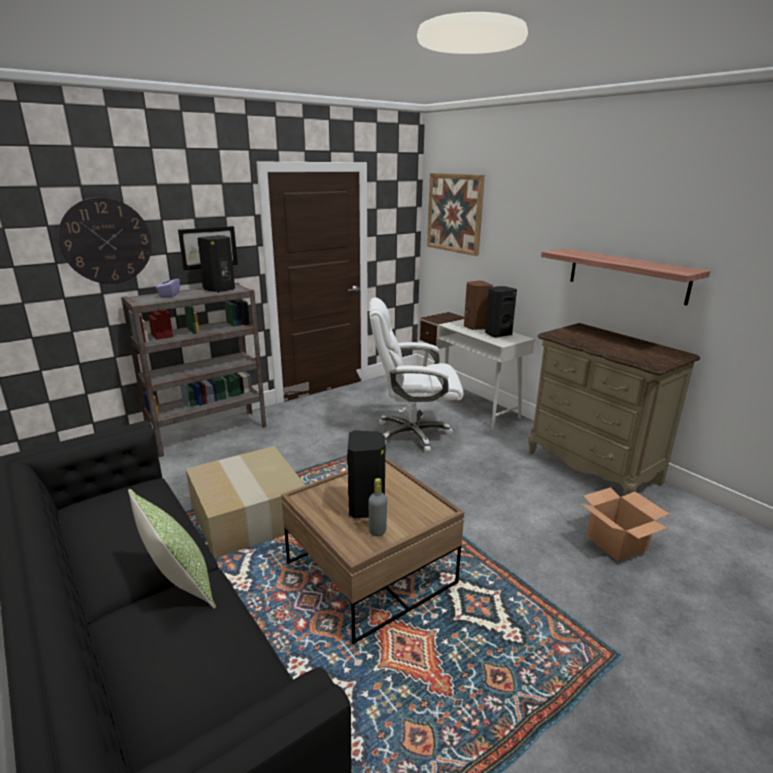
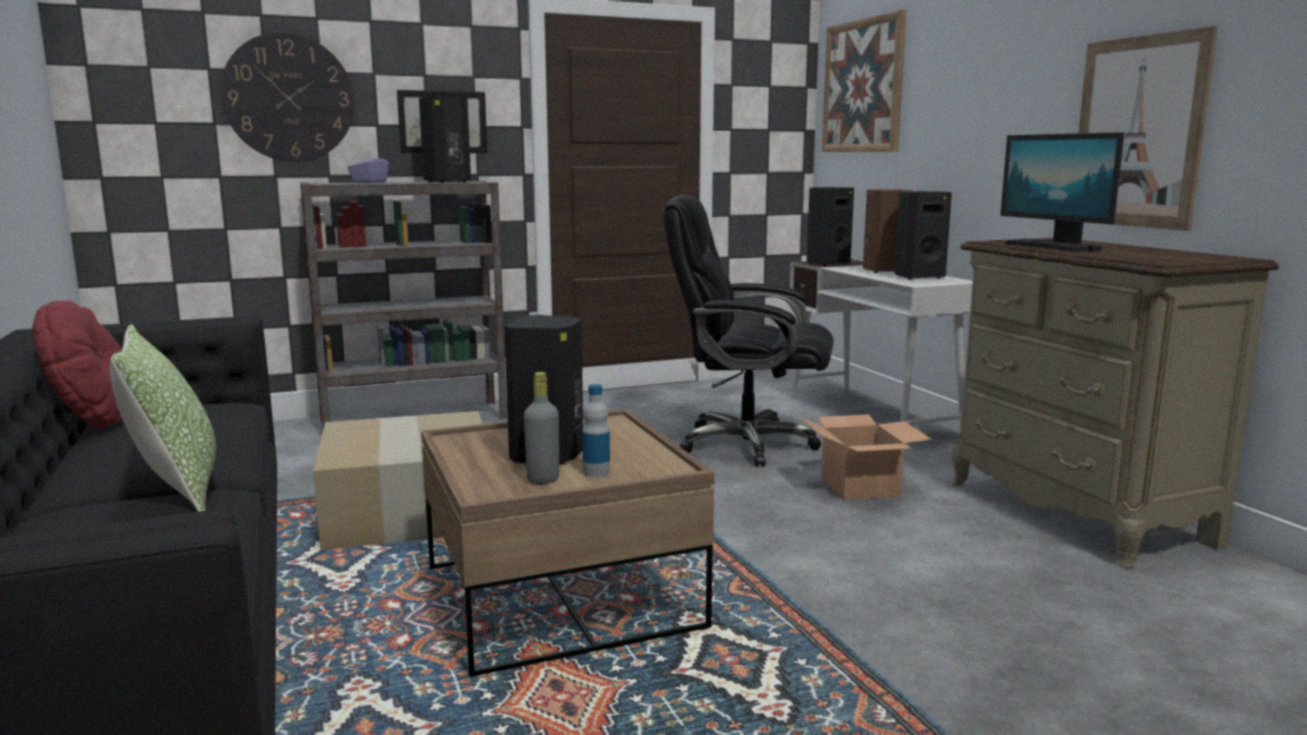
camera: 15 degrees right, 10 degrees down
(70, 520) = (94, 423): none -> red pillow
(402, 520) = (596, 472): none -> bottle
(414, 433) = (750, 444): white office chair -> black office chair
(439, 319) = (827, 263): none -> black speaker
(589, 341) = (1053, 247): none -> monitor
(615, 542) = (1069, 615): cardboard box -> cardboard box (858, 486)
(627, 275) = (1138, 132): shelf -> picture

